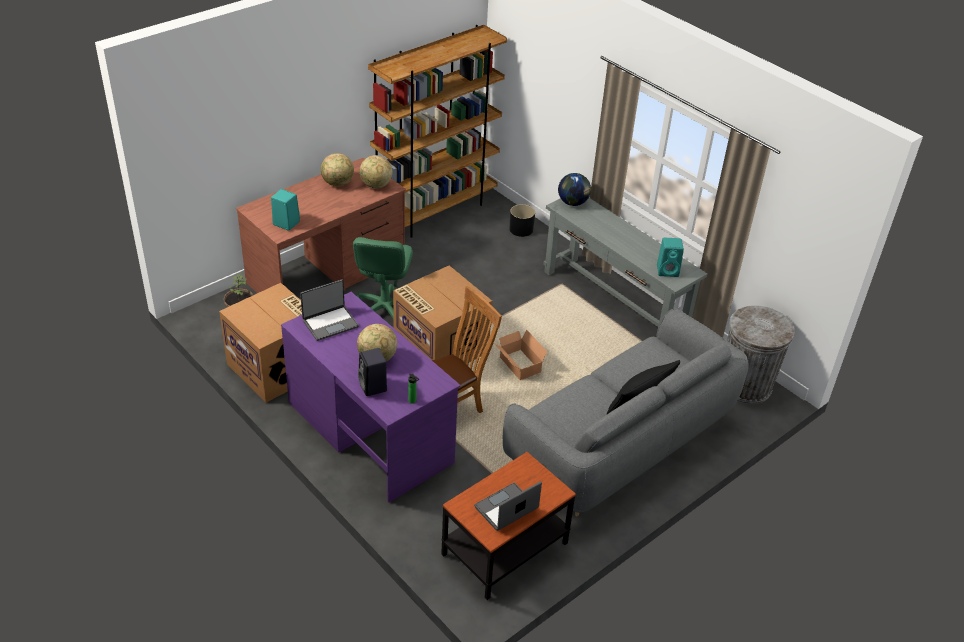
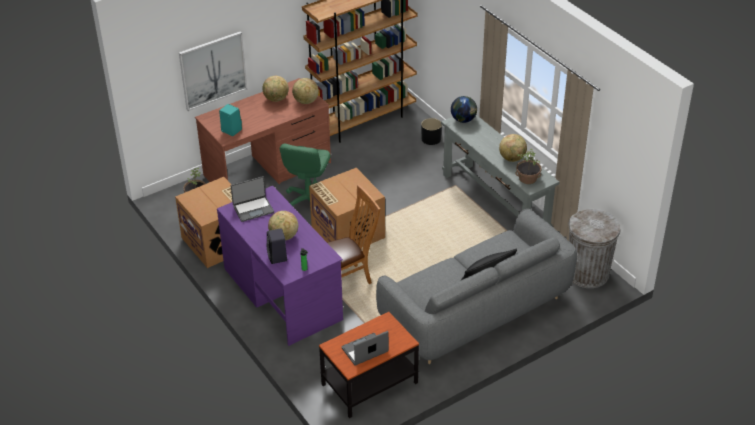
camera: 10 degrees right, 0 degrees up
(258, 147) = (213, 70): none -> picture
(519, 366) = (407, 249): cardboard box -> none
(643, 247) = (512, 158): none -> globe
(668, 271) = (528, 178): turquoise speaker -> potted plant

